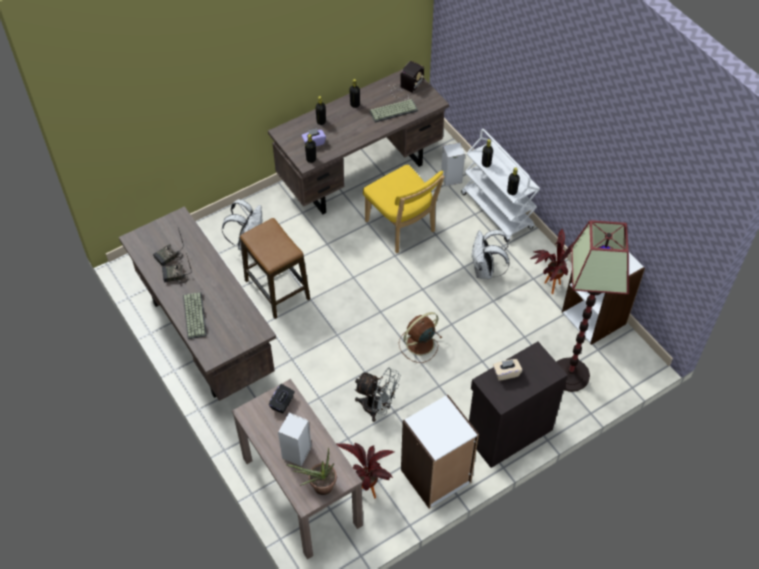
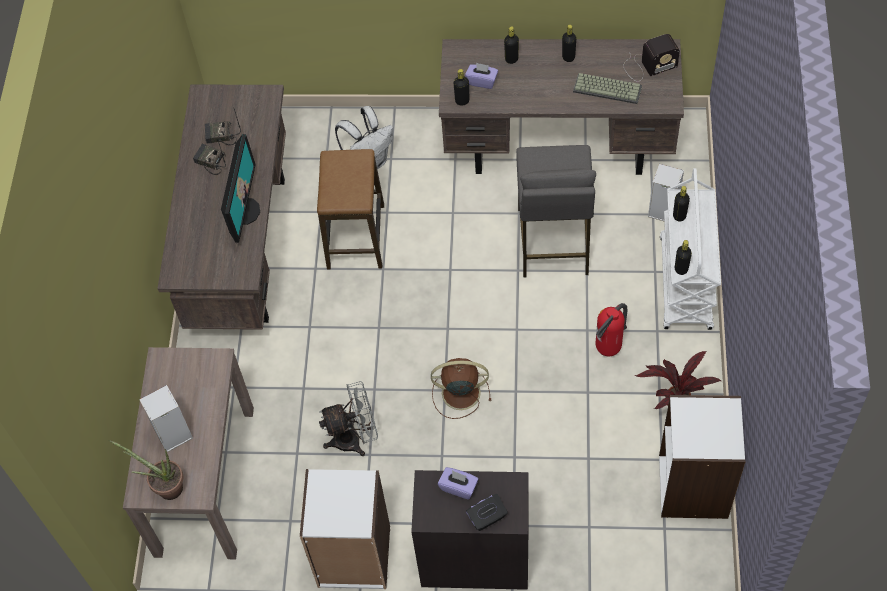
camera: 40 degrees right, 5 degrees up
(193, 315) = (194, 217): keyboard -> none
(225, 293) = (245, 211): none -> monitor
(282, 403) = (203, 371): black tissue box -> black tissue box (487, 518)
(367, 487) = (274, 520): potted plant -> none
(377, 407) = (354, 438): grey fan -> grey fan turned 75 degrees counterclockwise
(402, 228) = (553, 241): yellow chair -> grey stool
(485, 271) = (608, 350): white backpack -> fire extinguisher
(506, 373) = (458, 487): beige tissue box -> purple tissue box
(570, 374) = (605, 537): floor lamp -> none

